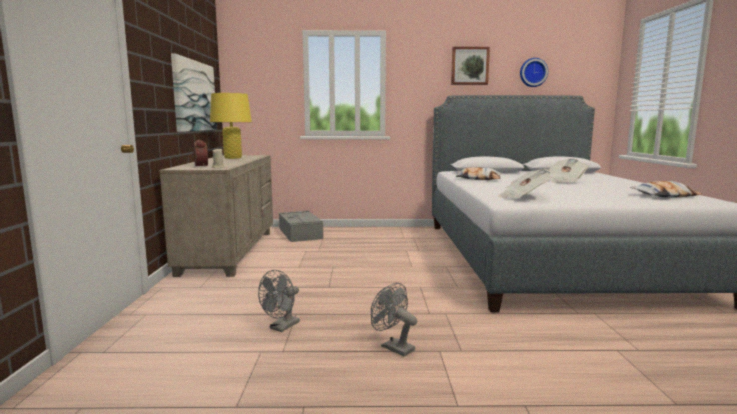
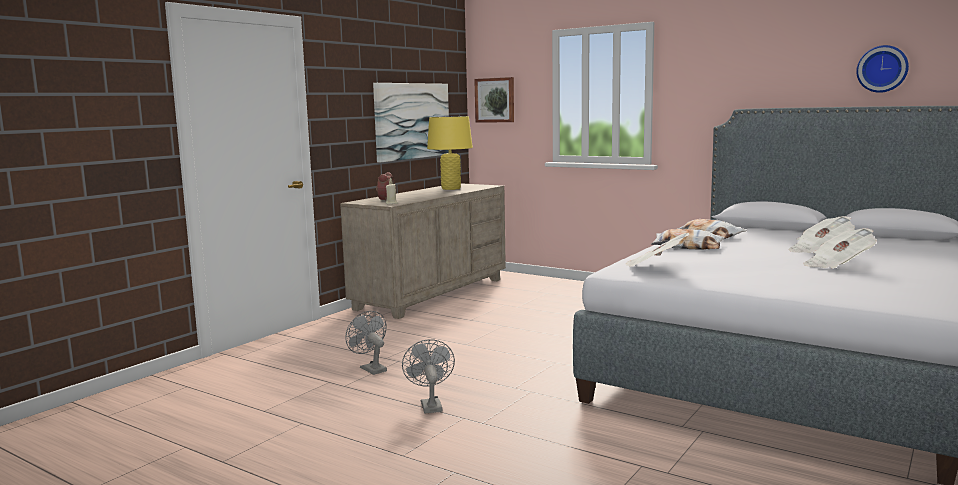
camera: 35 degrees right, 0 degrees up
(281, 327) = (370, 369): grey fan -> grey fan turned 75 degrees clockwise
(300, 233) = (532, 284): grey storage box -> none
(469, 66) = (774, 63): picture -> picture (495, 100)
(601, 187) = (837, 265): none -> newspaper
(664, 196) = (879, 288): pillow -> pillow (687, 246)

